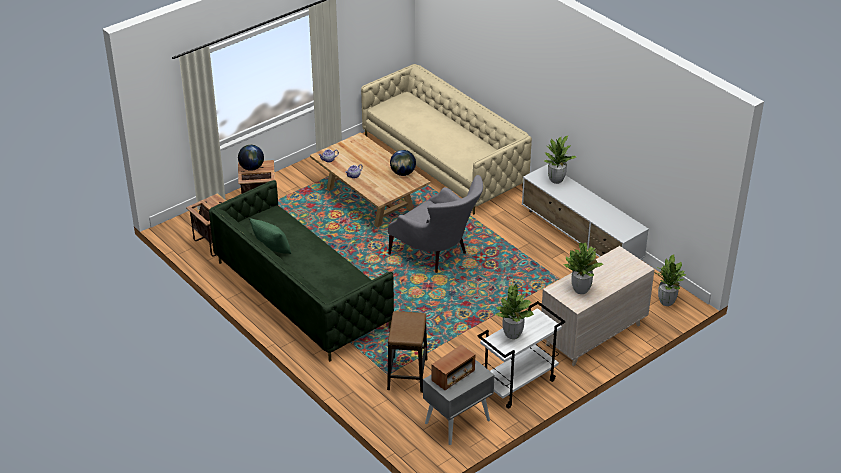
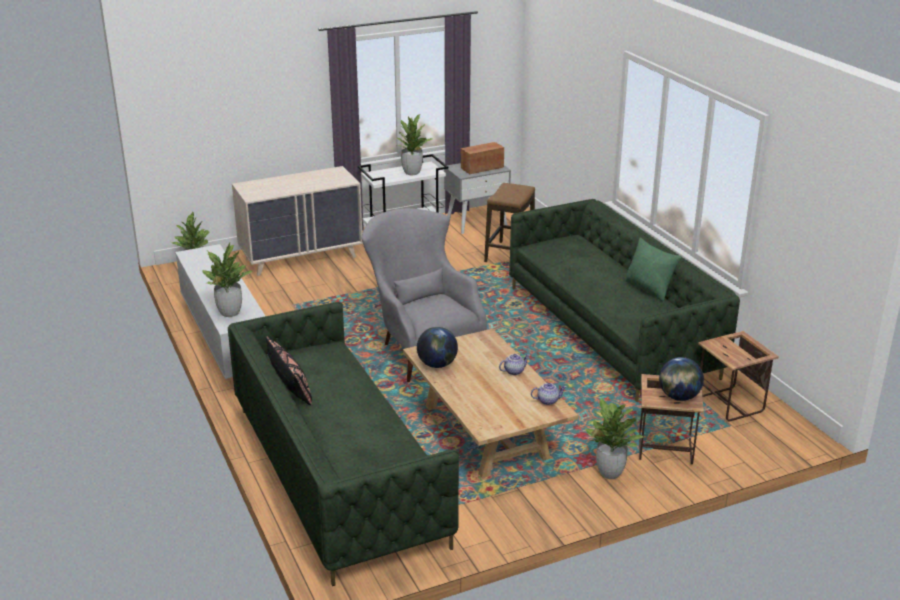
camera: 165 degrees left, 10 degrees down
(443, 162) = (337, 473): beige sofa -> green sofa
(478, 138) = (290, 387): none -> black pillow
(581, 290) = (322, 178): potted plant -> potted plant (609, 473)

